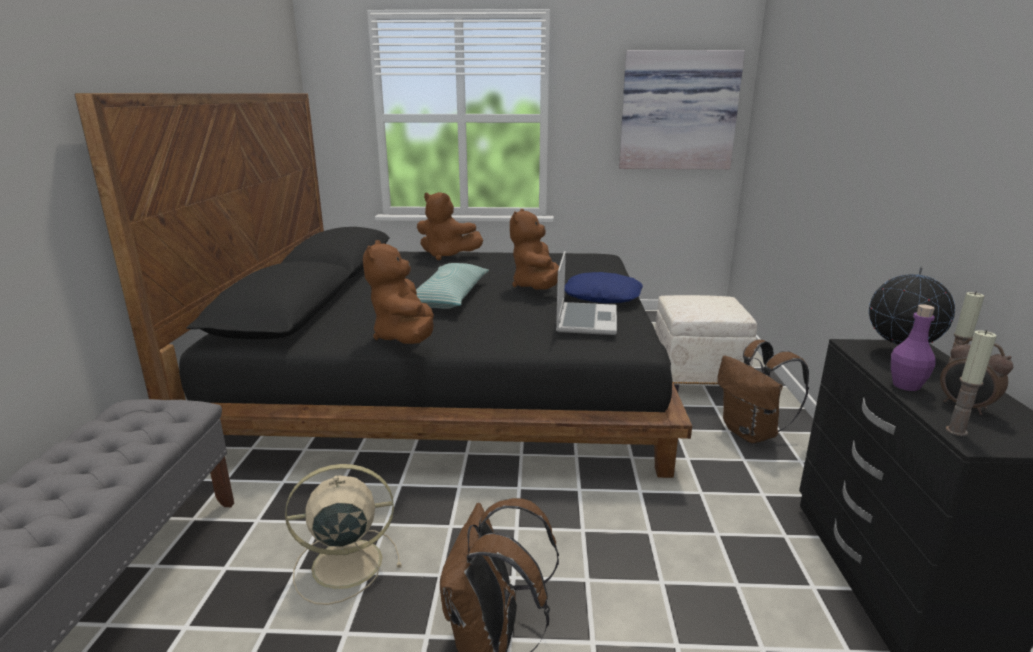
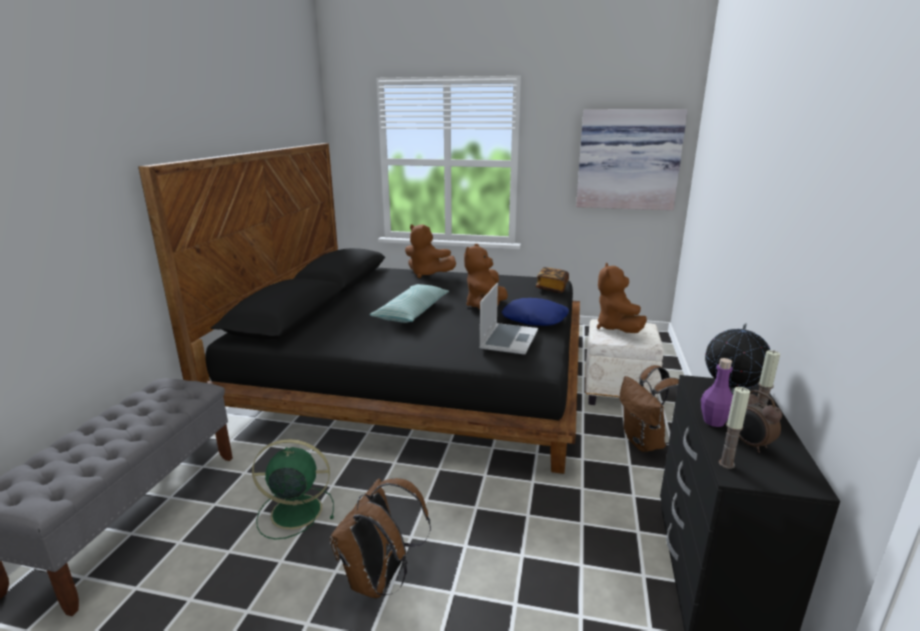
camera: 10 degrees right, 0 degrees up
(343, 564) = (294, 511): beige fan -> green fan
(405, 338) = (365, 345): brown plush toy -> brown plush toy (617, 328)
(604, 263) = (552, 288): none -> book

